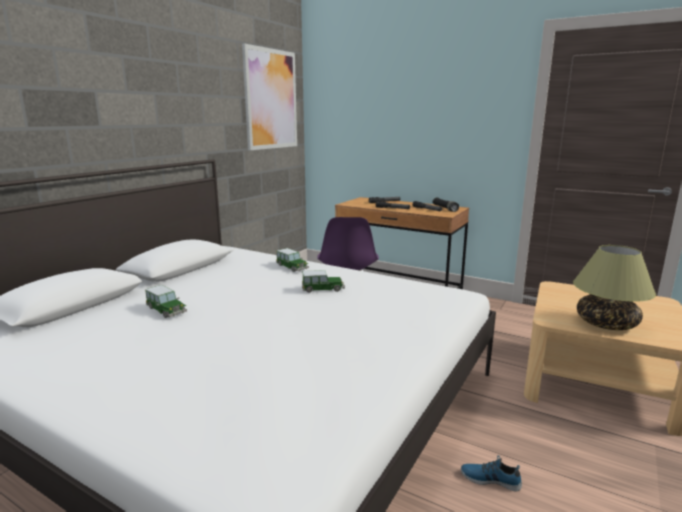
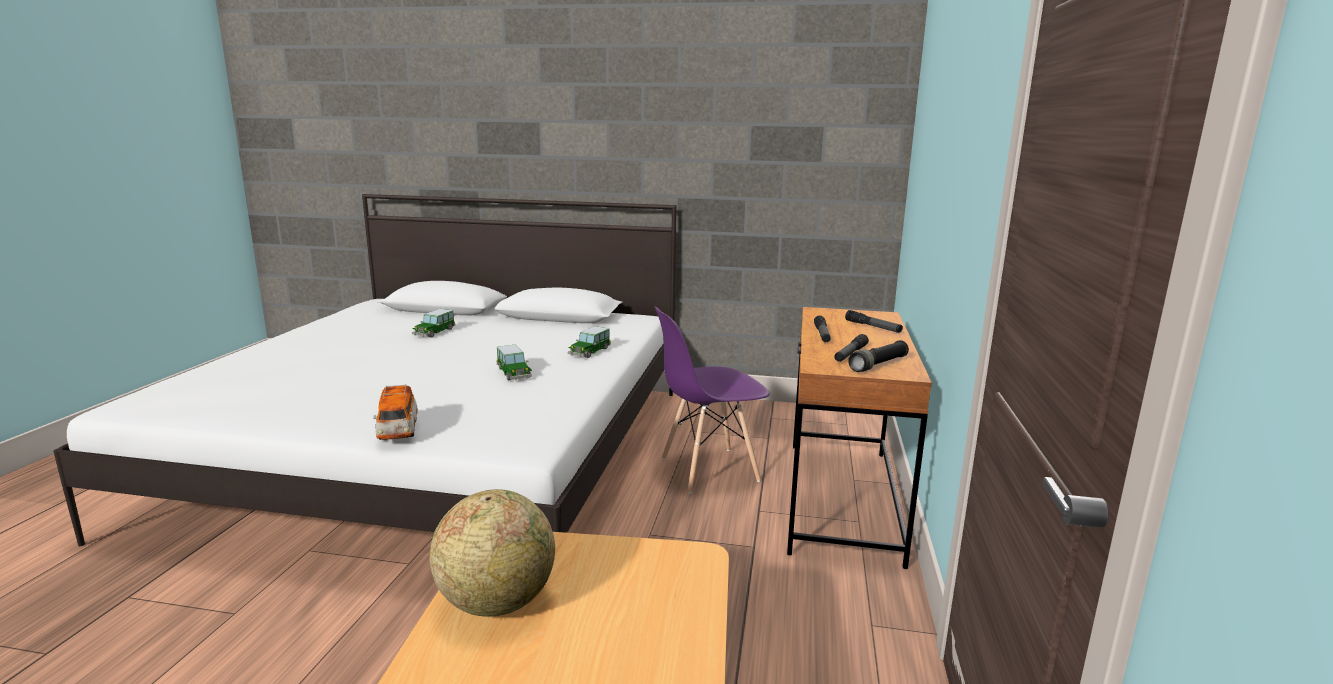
camera: 70 degrees right, 0 degrees up
(271, 99) = (817, 126): picture -> none
(428, 326) = (398, 431): none -> toy car
(490, 479) = (301, 619): shoe -> none
(605, 323) = (497, 602): table lamp -> globe

